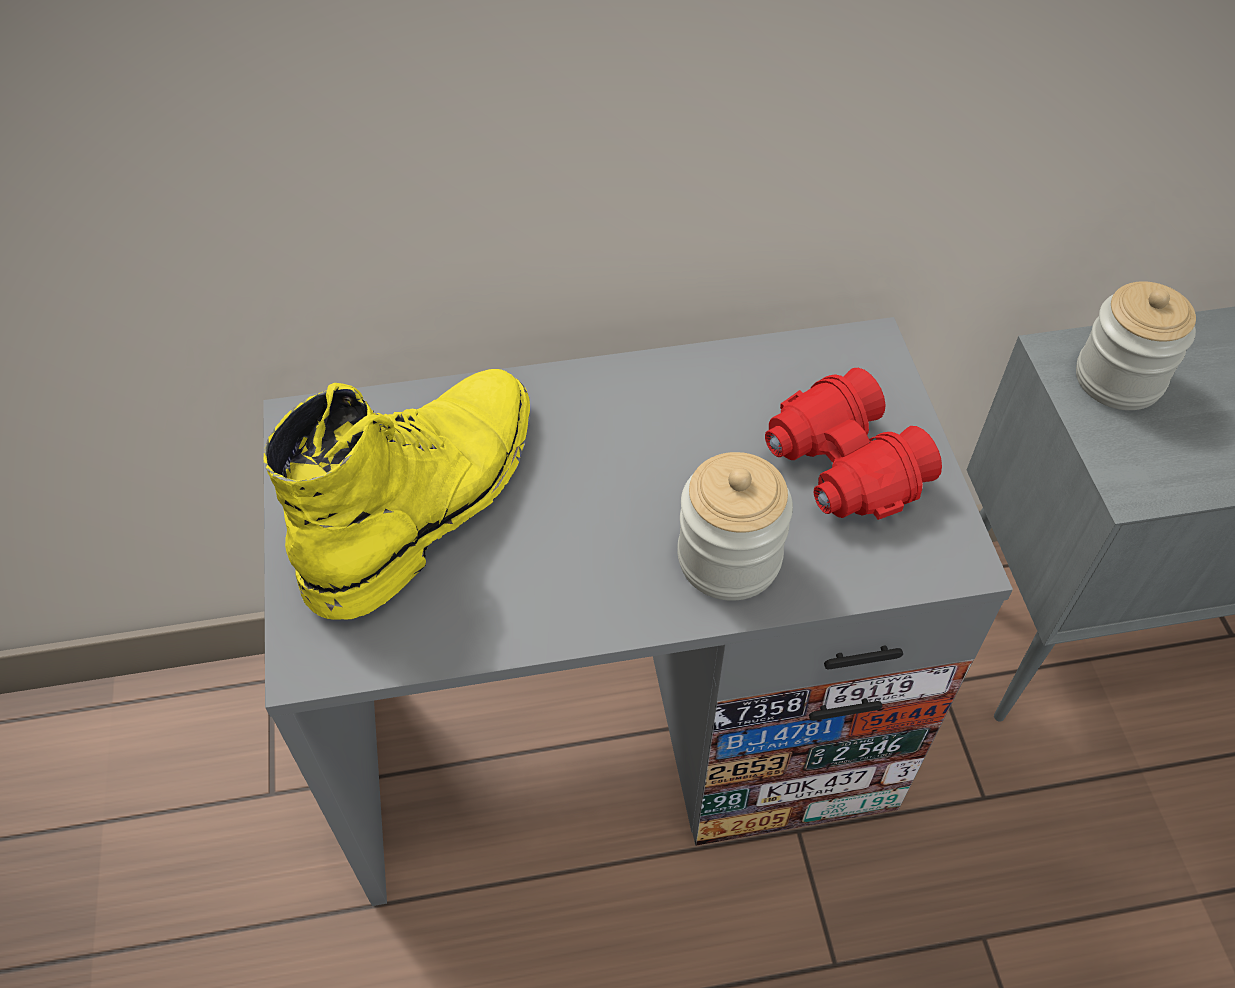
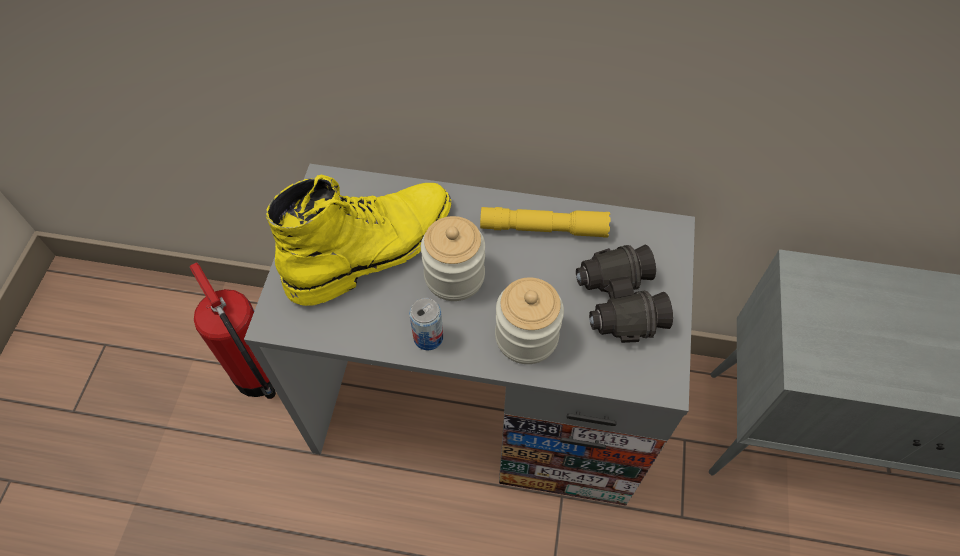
camera: 20 degrees right, 5 degrees up
(234, 813) = (260, 377): none -> fire extinguisher
(576, 606) = (428, 337): none -> can
(683, 394) = (543, 228): none -> yellow flashlight
(842, 467) = (618, 302): red binoculars -> black binoculars
(1118, 379) = (832, 297): jar -> jar (454, 276)

